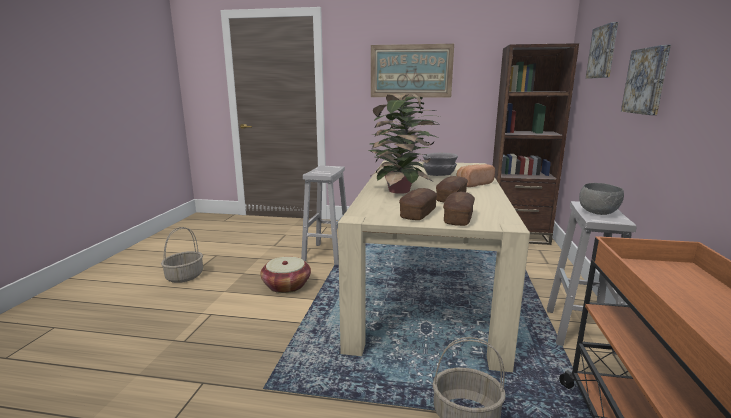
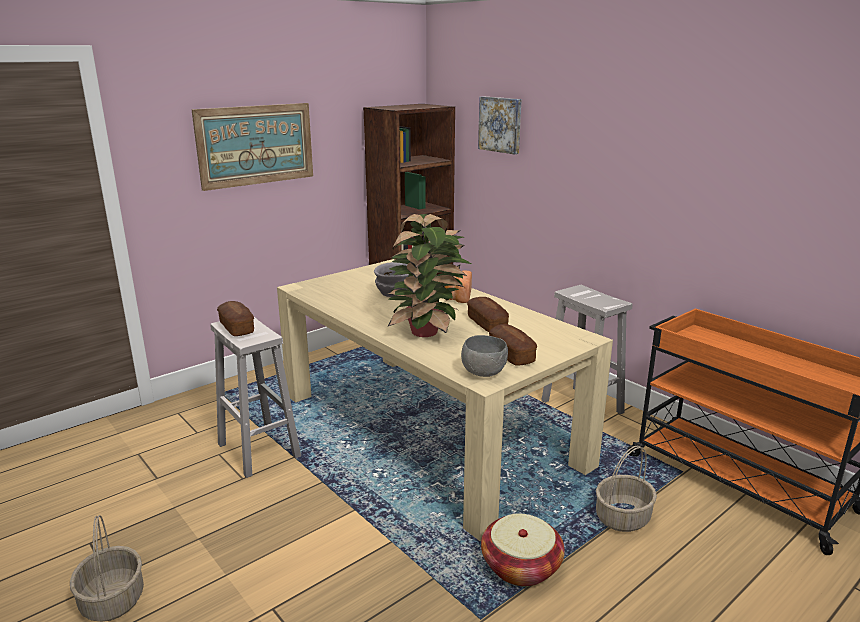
camera: 50 degrees left, 5 degrees up
(286, 286) = (292, 516): basket -> basket (521, 566)
(458, 218) = (547, 346): bread -> bread (237, 327)
(599, 213) = (594, 299): grey bowl -> grey bowl (484, 373)
(647, 81) = (586, 169): picture -> none

